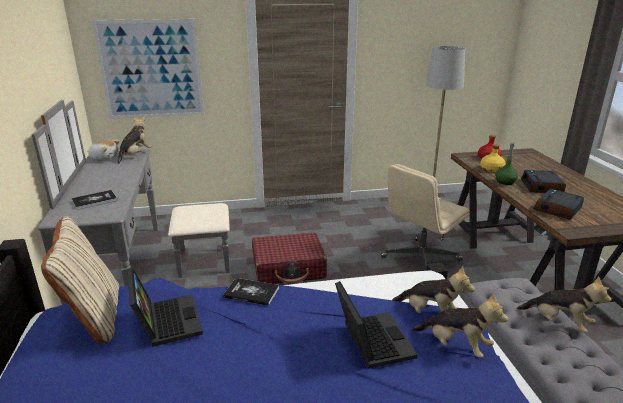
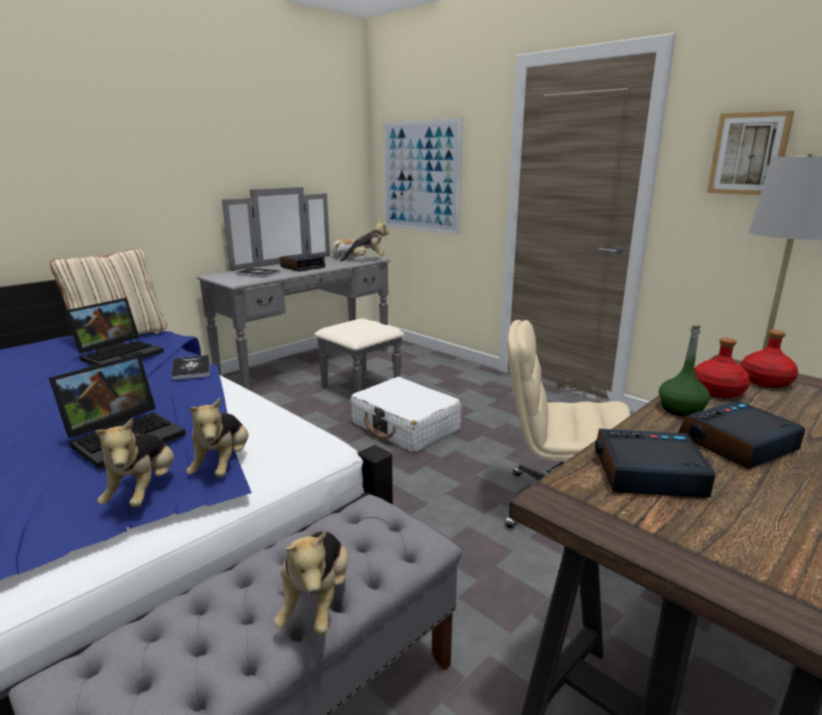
camera: 55 degrees right, 5 degrees down
(108, 180) = (303, 267): none -> alarm clock
(289, 268) = (405, 427): red suitcase -> white suitcase
(404, 43) = (748, 154): none -> picture
(491, 169) = (717, 391): yellow bottle -> red bottle

